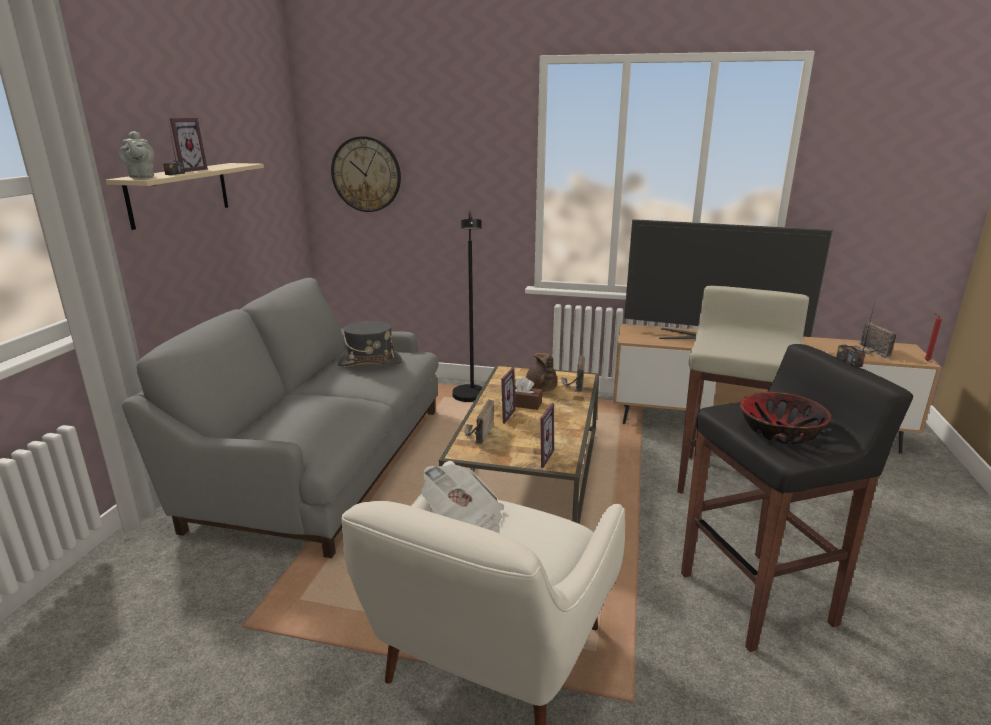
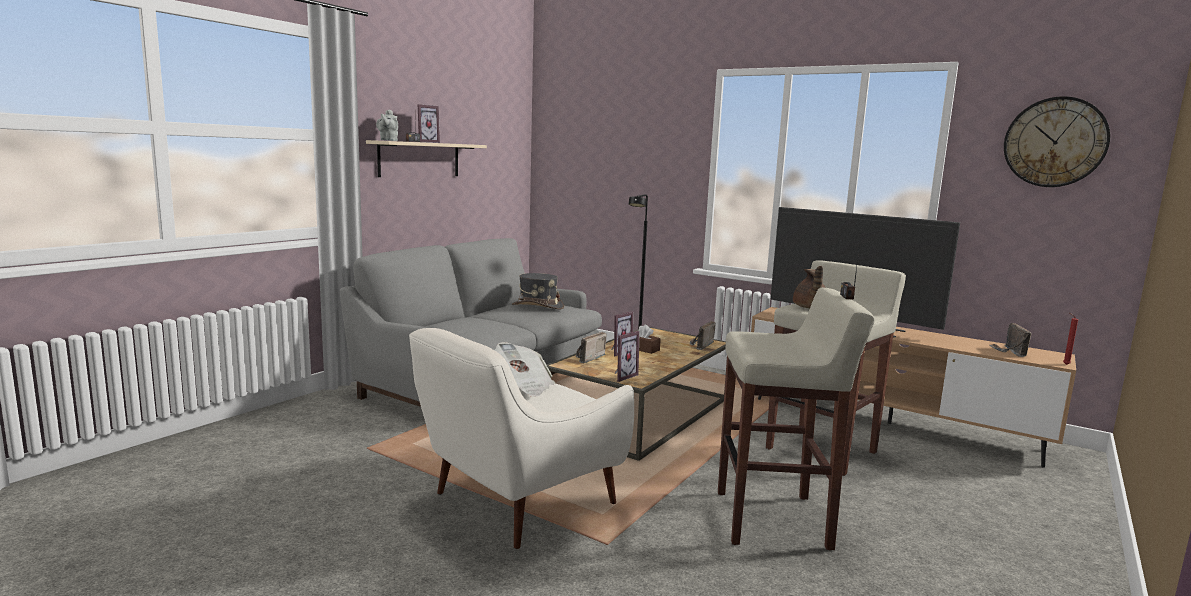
camera: 20 degrees right, 10 degrees down
(366, 174) = (577, 165): wall clock -> wall clock (1055, 142)
(541, 389) = (668, 343): brown teapot -> brown teapot (809, 307)
(758, 598) = (774, 520): black stool -> beige stool
(779, 432) = (772, 346): bowl -> none

